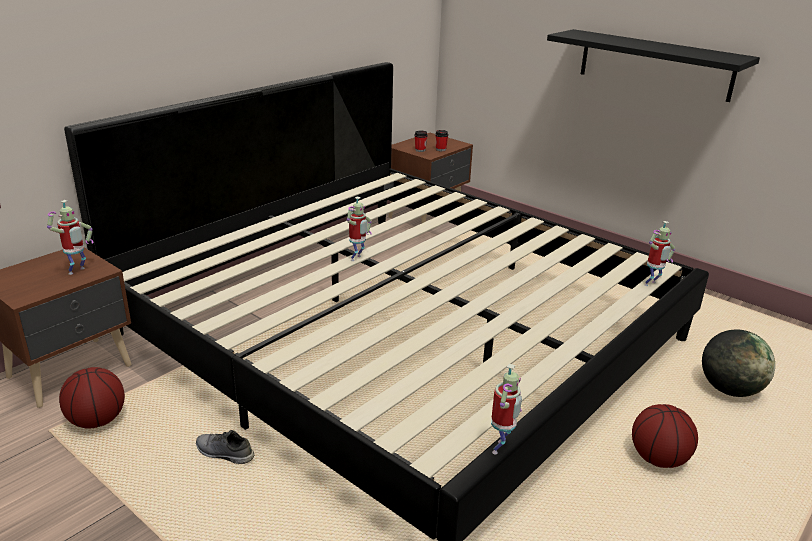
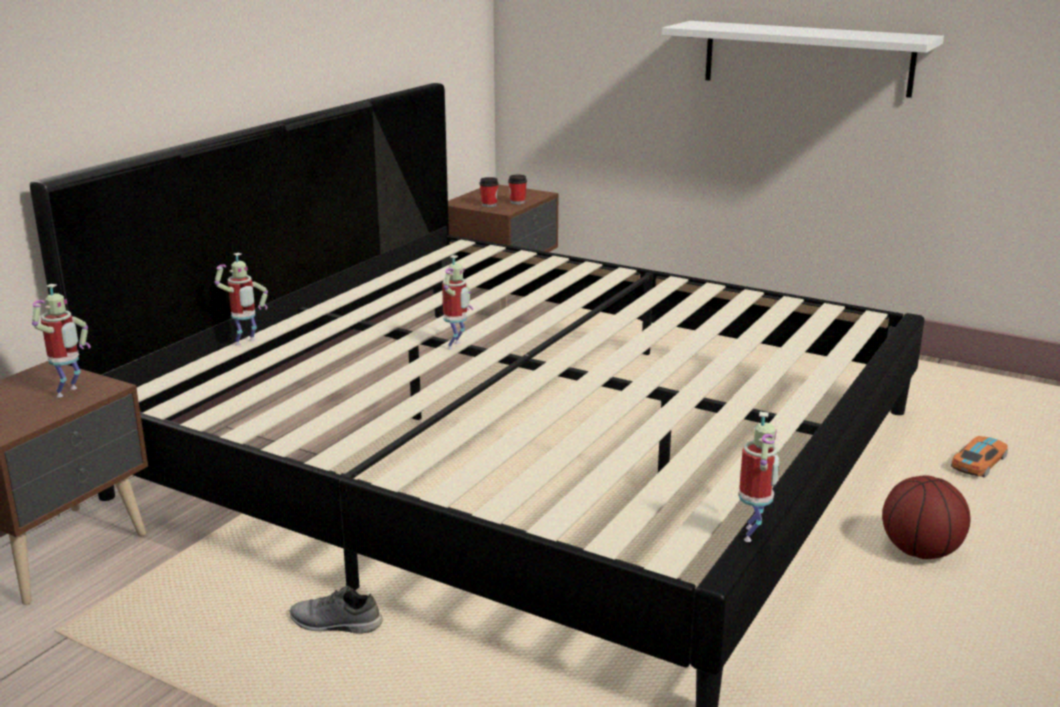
camera: 10 degrees left, 5 degrees down
(96, 420) = (124, 609): basketball -> none
(651, 285) = (859, 337): toy robot -> toy robot (246, 343)
(655, 64) = (807, 58): black shelf -> white shelf
(729, 390) = (978, 464): globe -> toy car

